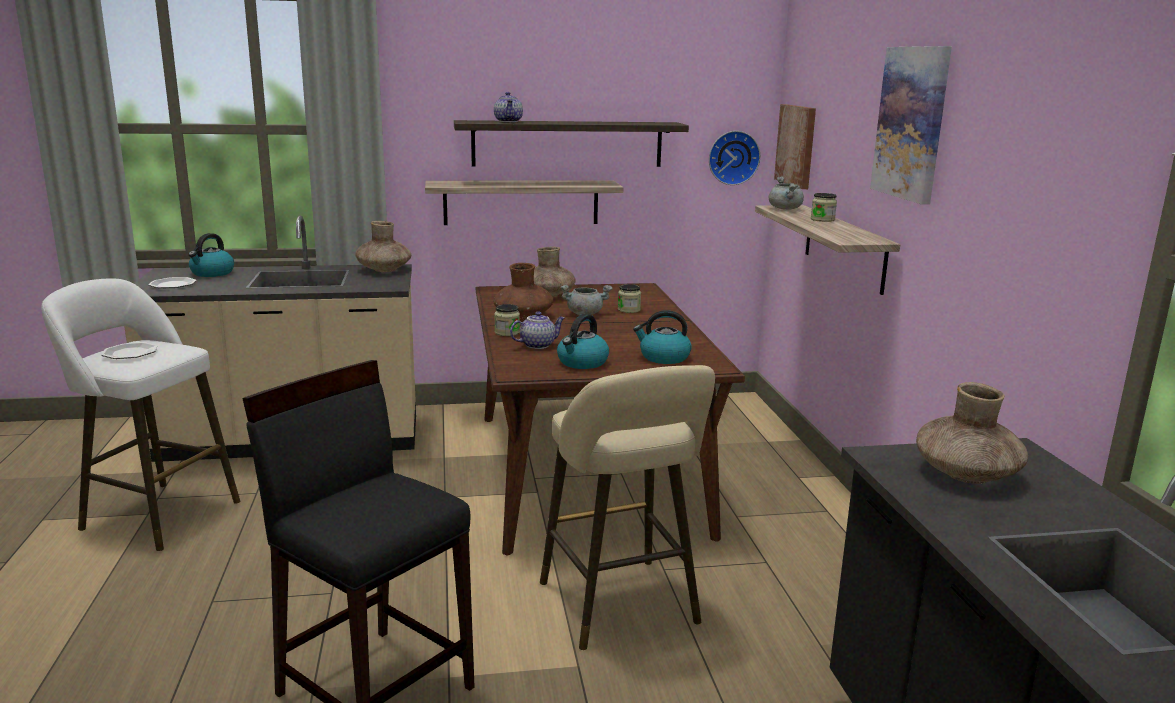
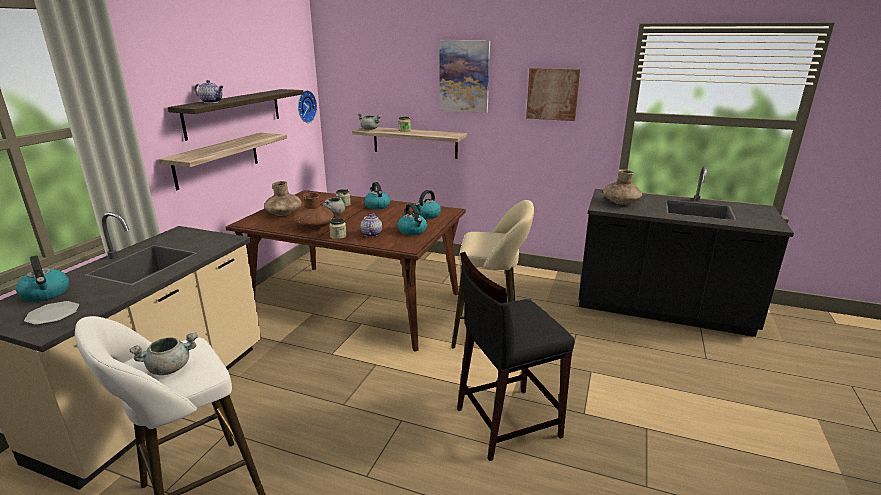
camera: 60 degrees left, 5 degrees up
(130, 353) = (170, 368): plate -> grey cooking pot
(384, 270) = (179, 235): brown vase -> none
(655, 325) = (377, 206): none -> kettle
(797, 145) = (347, 94): picture -> picture (552, 94)

